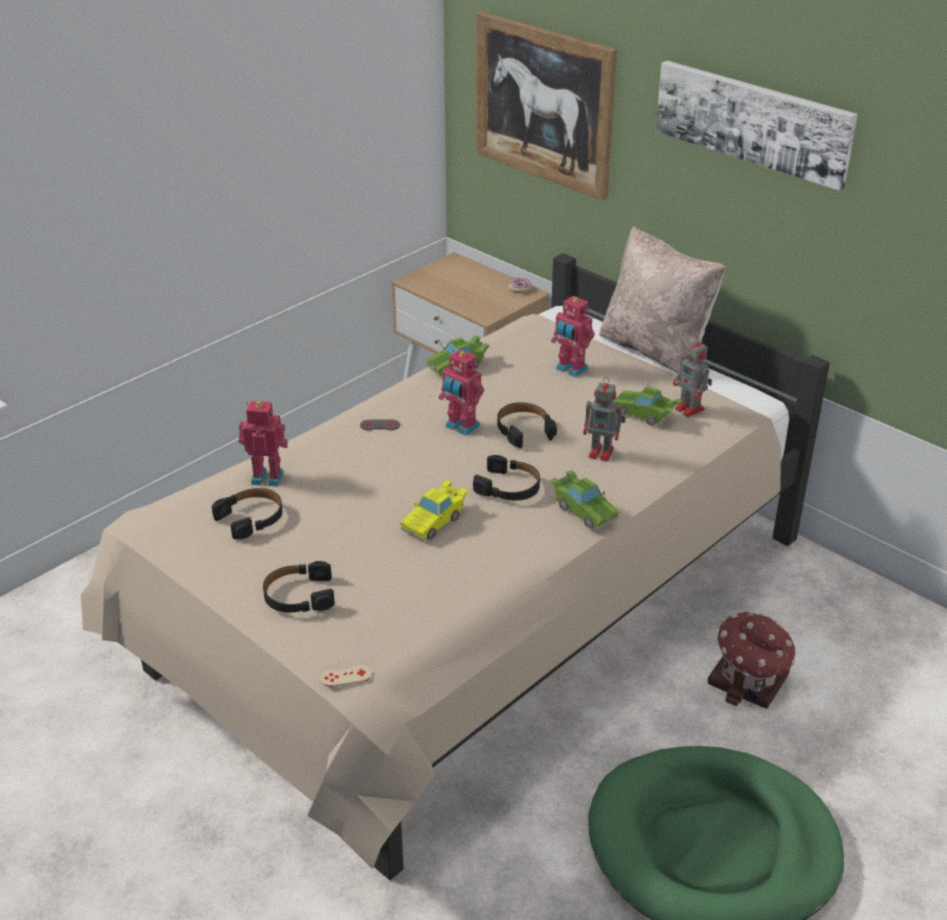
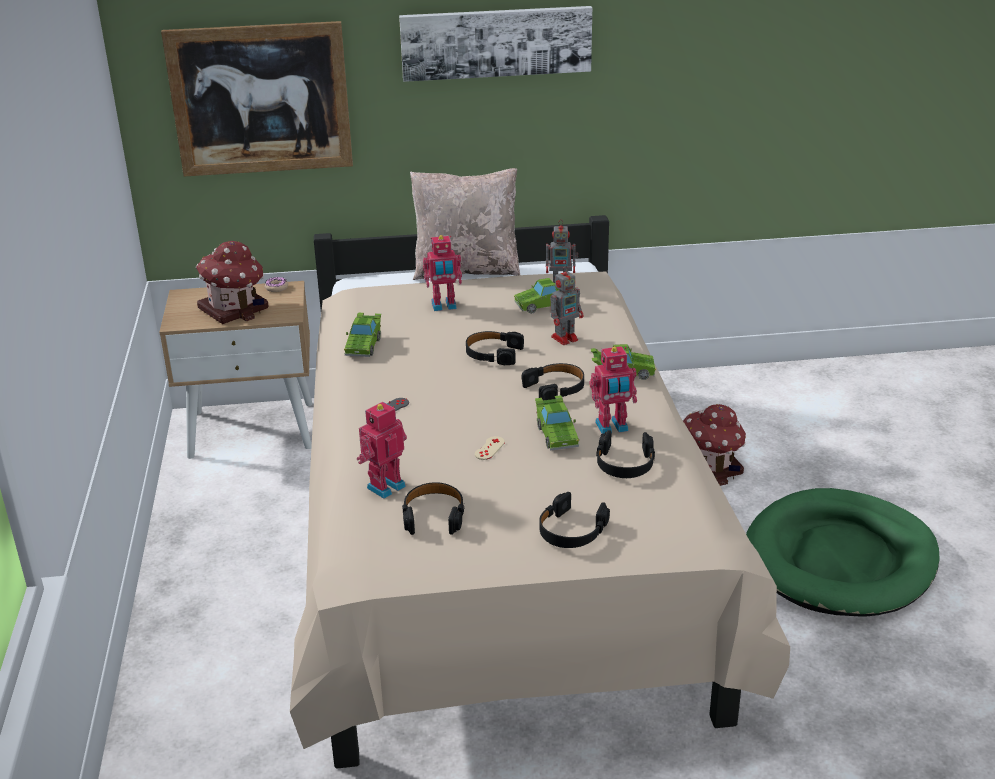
camera: 50 degrees left, 5 degrees down
(346, 676) = (695, 546): beige game controller -> beige game controller (489, 448)
(431, 579) = (625, 463): none -> black headphones
(435, 521) = (556, 434): yellow toy car -> green toy car
(461, 427) = (450, 376): toy robot -> toy robot (612, 428)
(464, 290) = (235, 308): none -> toy house

